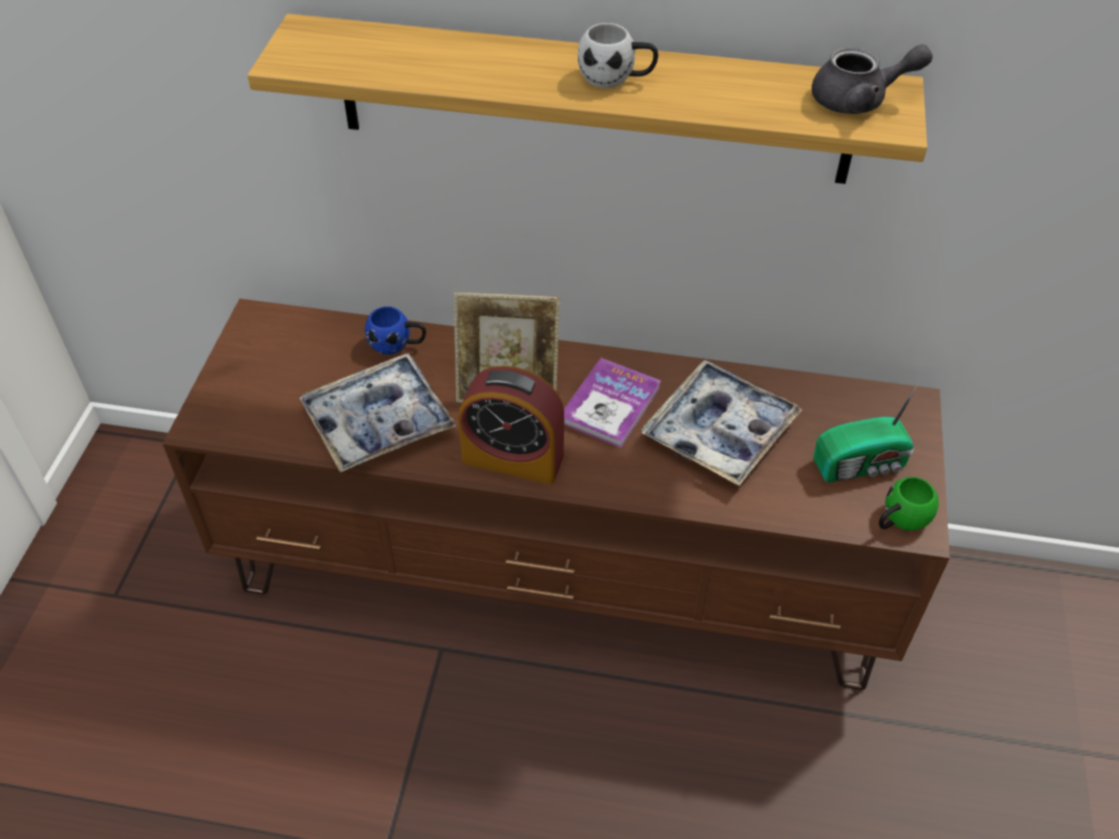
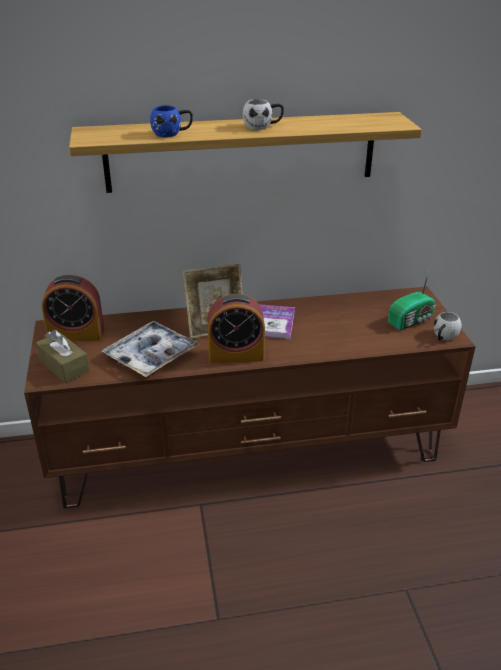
camera: 20 degrees left, 15 degrees down
(240, 406) = (64, 366): none -> brown tissue box
(286, 344) = (76, 334): none -> alarm clock
(397, 344) = (142, 322): blue mug -> blue mug (172, 133)
(719, 431) = (335, 322): tray -> none
(859, 100) = (379, 120): grey teapot -> none
(899, 521) = (443, 337): green mug -> white mug

